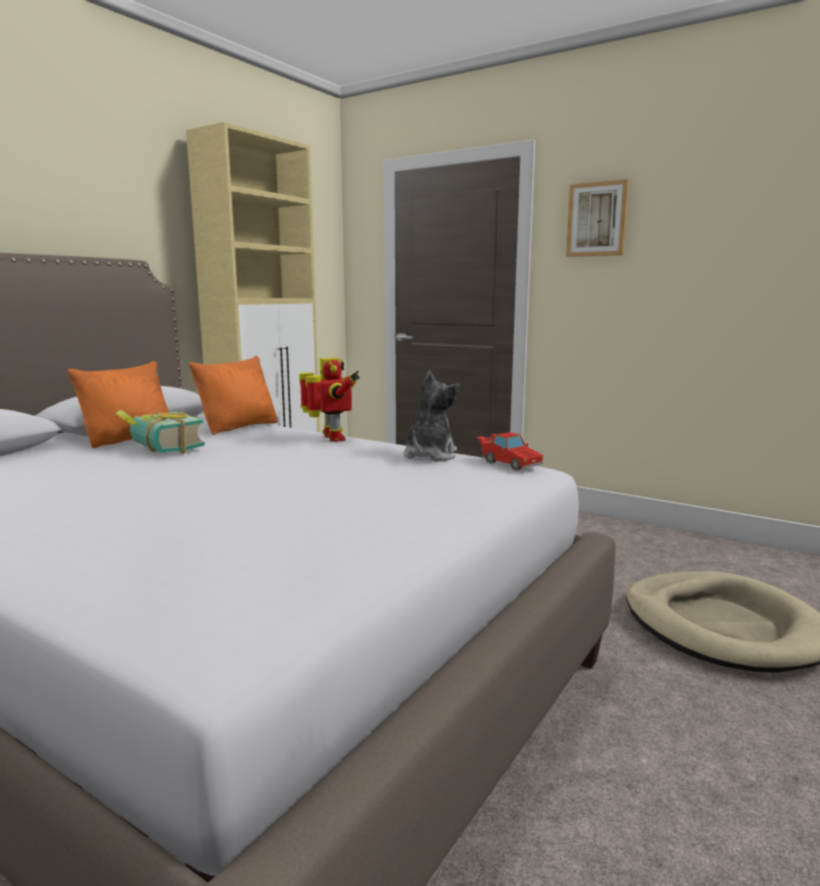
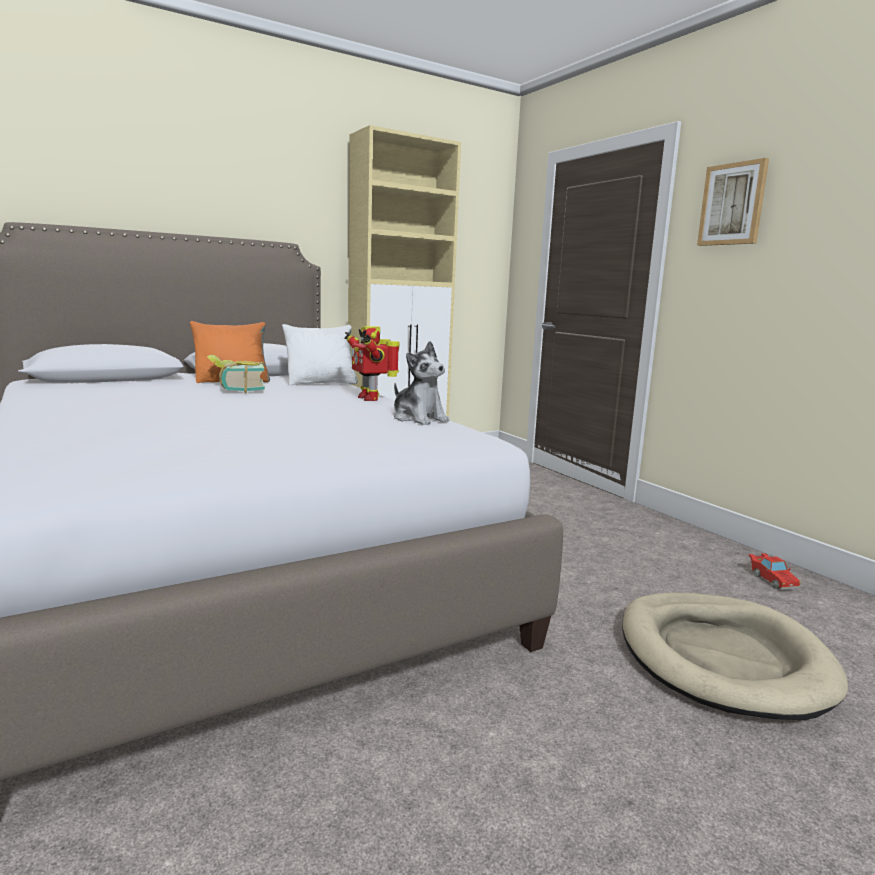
camera: 25 degrees right, 0 degrees up
(239, 427) = (321, 383): orange pillow -> white pillow
(331, 439) = (370, 398): toy robot -> toy robot turned 150 degrees clockwise
(429, 455) = (419, 418): plush toy -> plush toy turned 90 degrees clockwise
(508, 463) = (471, 432): red toy car -> red toy car (771, 580)

